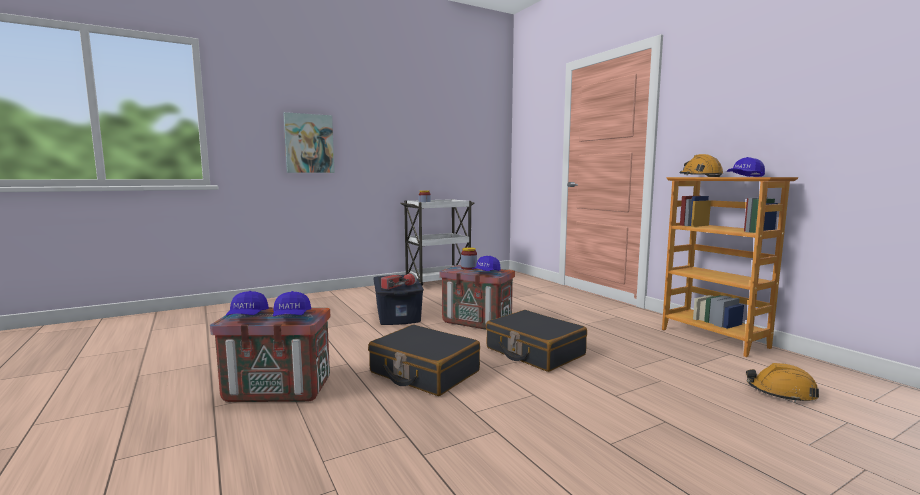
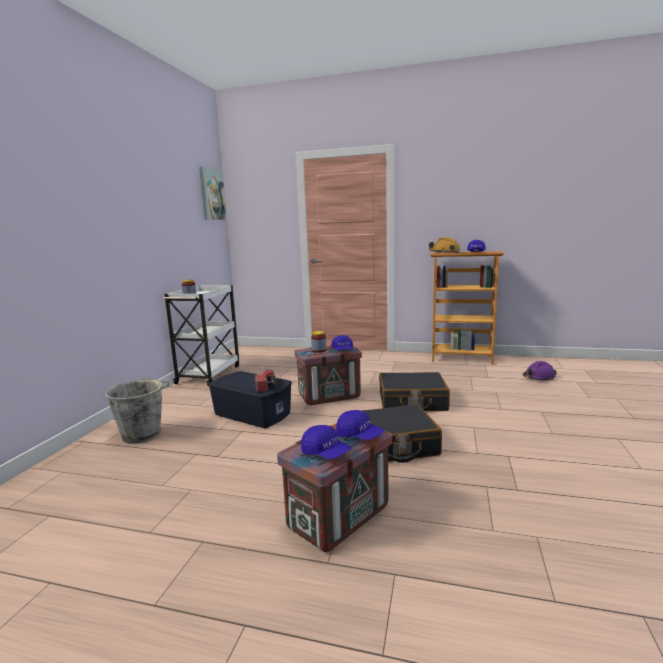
camera: 45 degrees left, 5 degrees up
(309, 143) = (67, 236): picture -> picture (212, 194)
(320, 303) = (143, 434): none -> grey bucket
(781, 393) = (538, 377): orange hard hat -> purple hard hat

